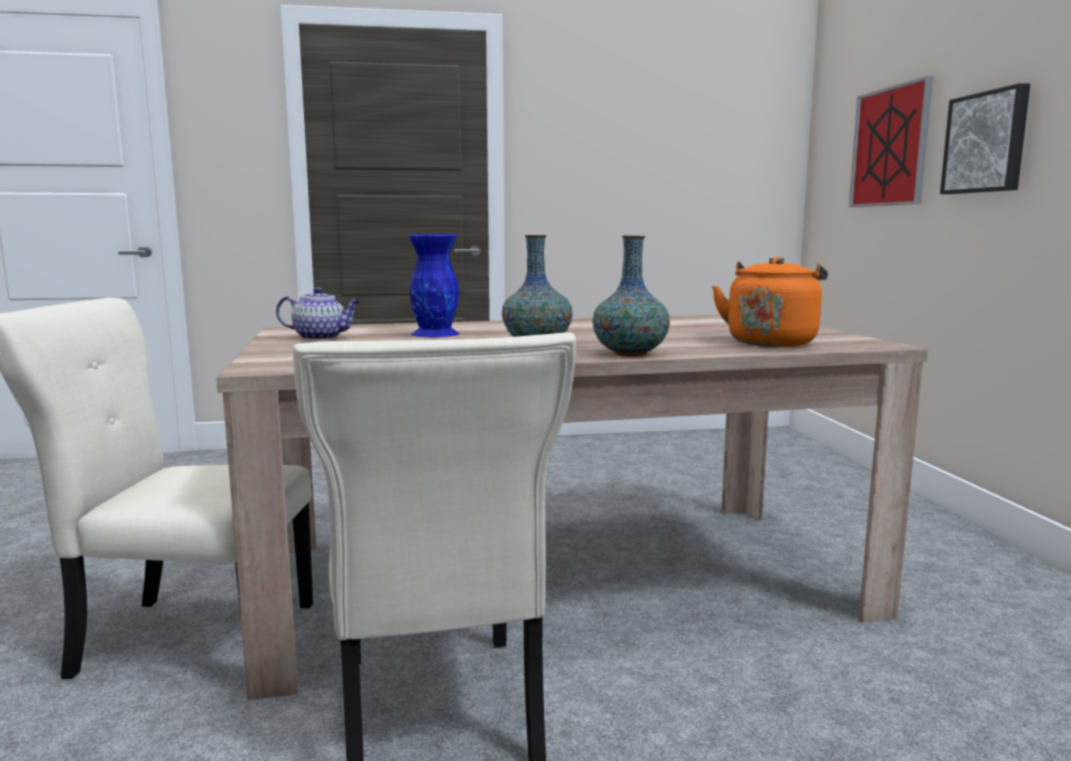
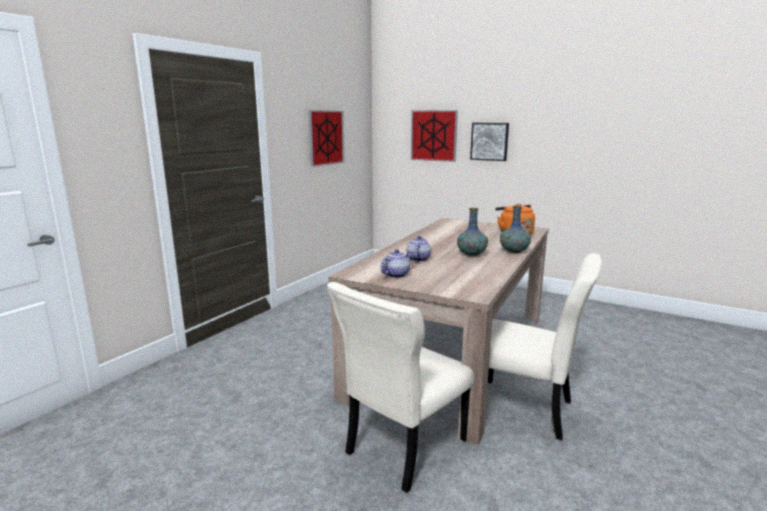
camera: 50 degrees left, 5 degrees up
(436, 333) = (418, 259): blue vase -> teapot
(656, 161) = (326, 137): none -> picture

